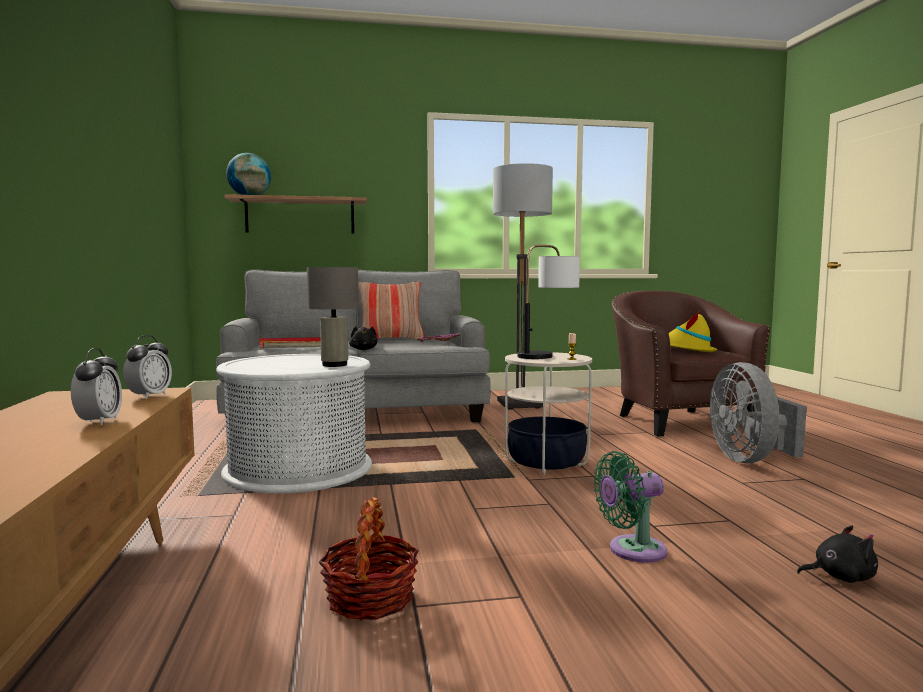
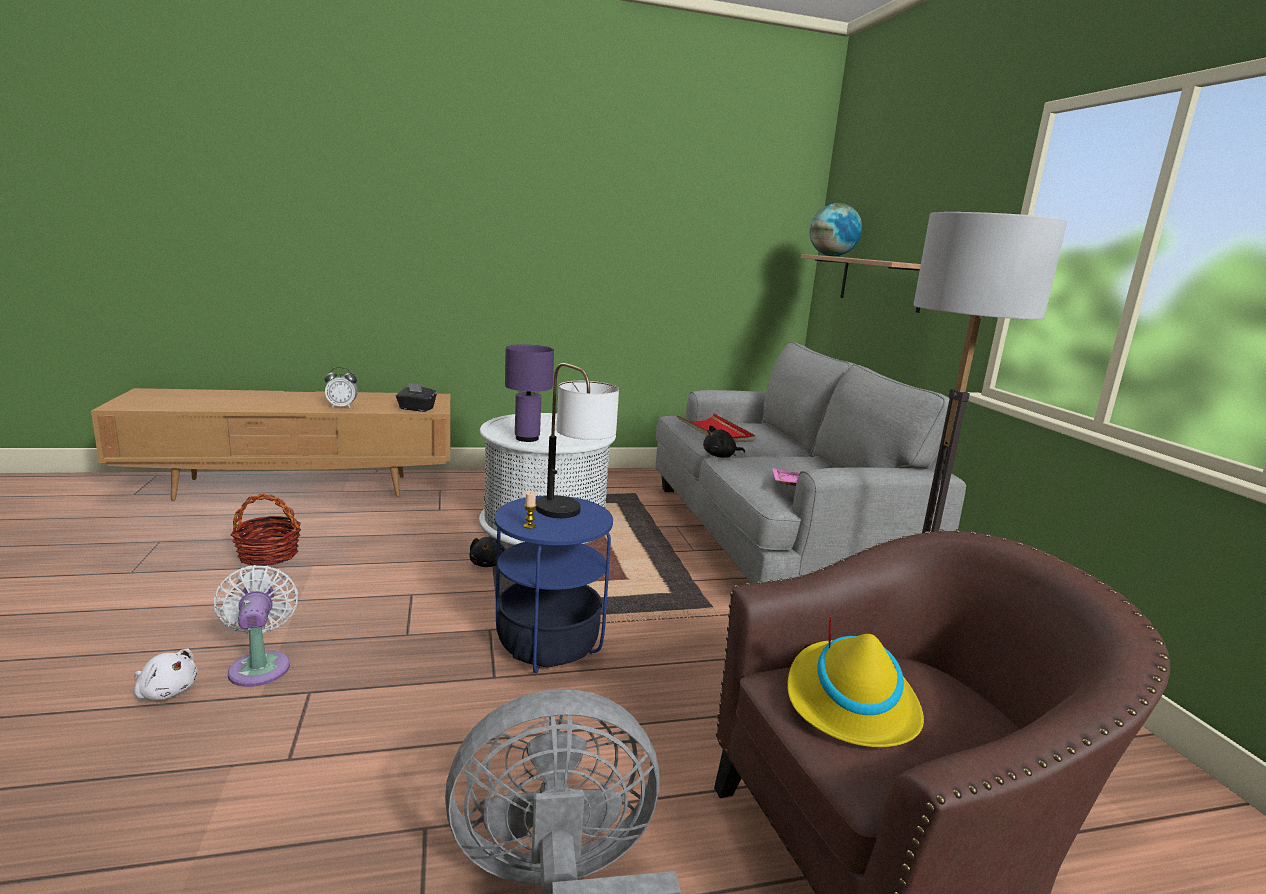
camera: 85 degrees right, 10 degrees up
(149, 396) = (416, 409): alarm clock -> black tissue box
(334, 365) = (527, 438): grey table lamp -> purple table lamp
(391, 339) = (821, 466): pillow -> none
(546, 464) = (549, 647): beige side table -> blue side table
(631, 550) = (260, 665): green fan -> white fan
(701, 583) = (166, 691): none -> white plush toy
(840, 577) = (85, 798): black plush toy -> black plush toy (488, 564)

